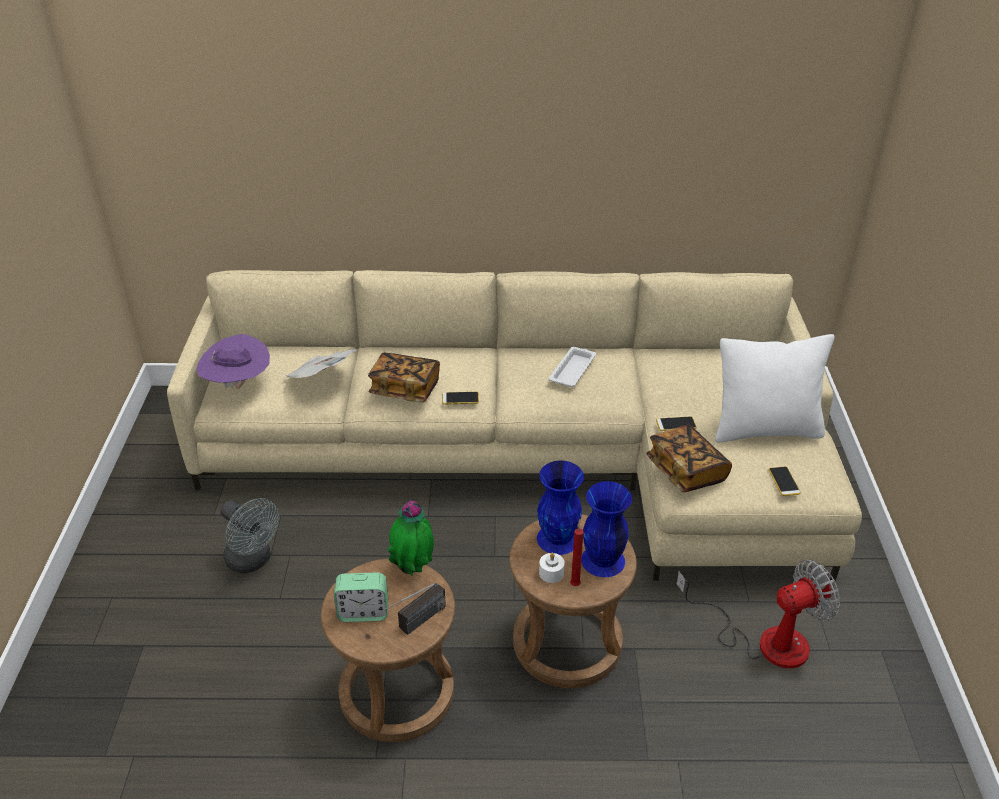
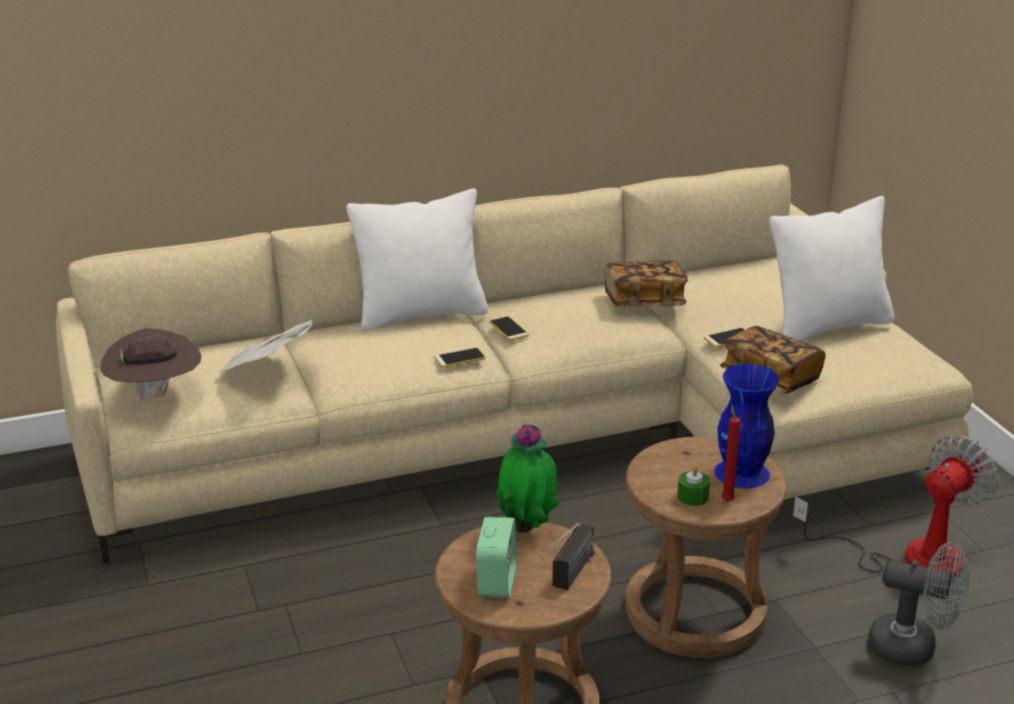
camera: 20 degrees left, 10 degrees down
(238, 385) = (156, 395): purple hat -> brown hat
(253, 561) = (238, 622): grey fan -> grey fan (913, 648)
(363, 612) = (496, 581): alarm clock -> alarm clock turned 60 degrees counterclockwise
(405, 389) = (384, 361): book -> book (644, 301)
(459, 350) = (421, 314): none -> white pillow
(551, 573) = (692, 496): white candle -> green candle
(559, 538) = (677, 463): blue vase -> none
(573, 370) = (576, 308): white tray -> none
(784, 481) = (881, 367): phone -> phone (509, 329)

